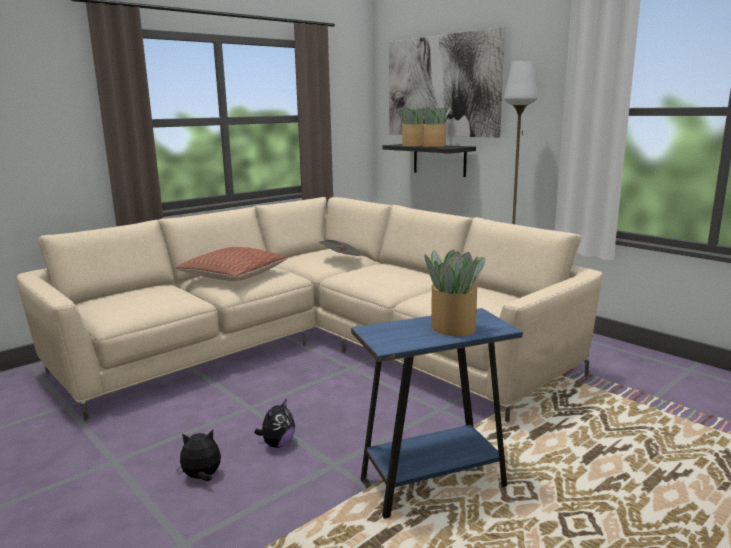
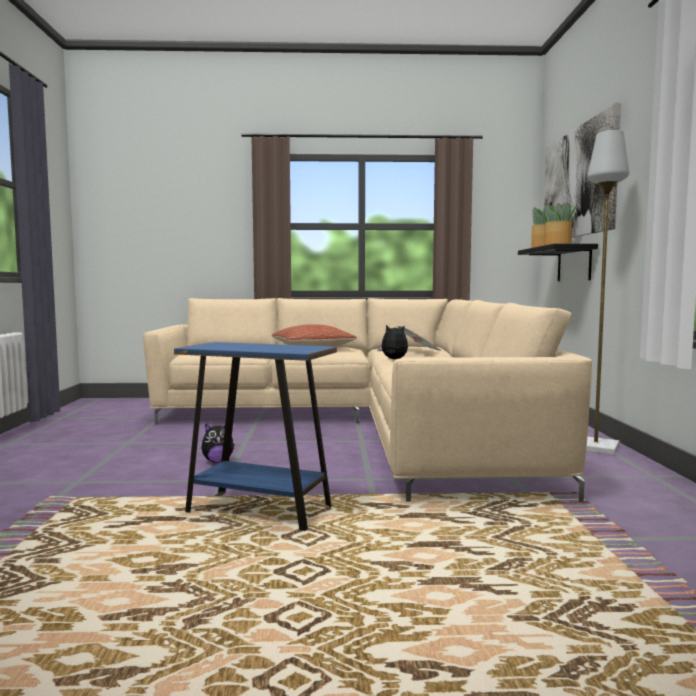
camera: 40 degrees right, 10 degrees down
(202, 477) = (146, 461): plush toy -> plush toy (393, 359)
(452, 327) = (269, 347): potted plant -> none

